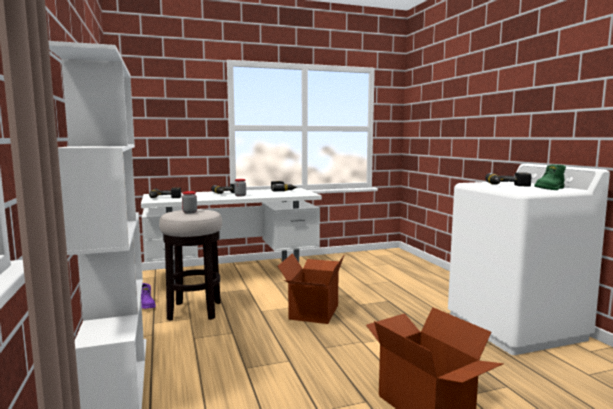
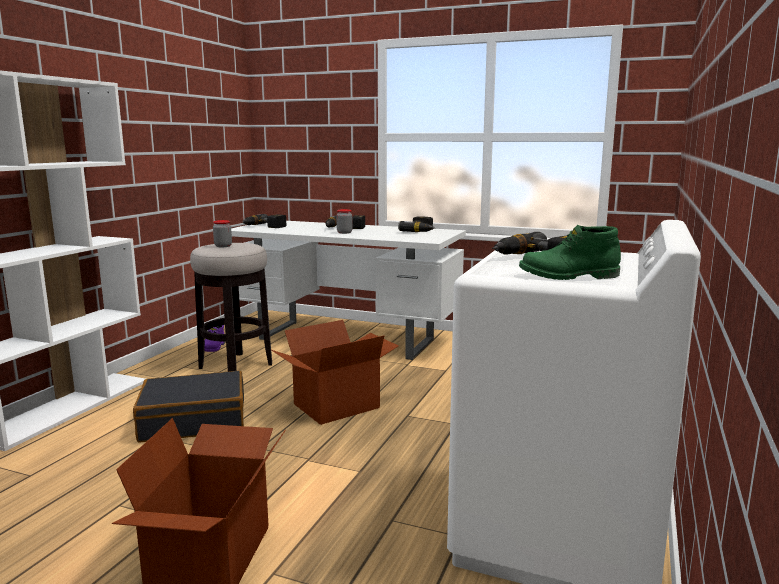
camera: 40 degrees right, 5 degrees up
(247, 350) = (194, 420): none -> black suitcase

